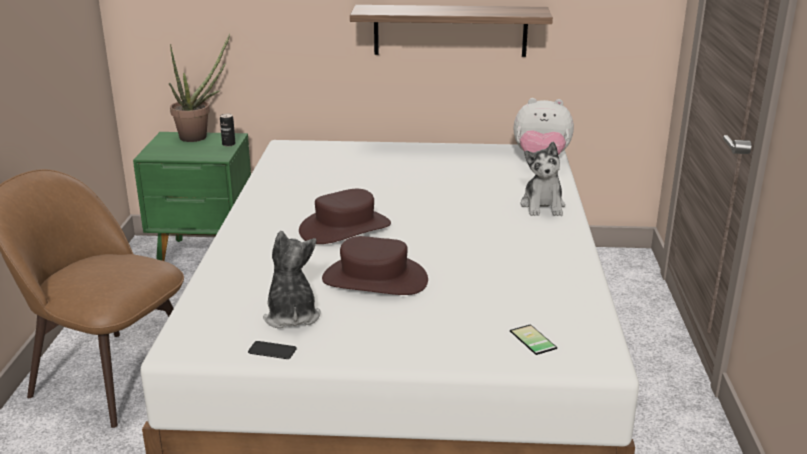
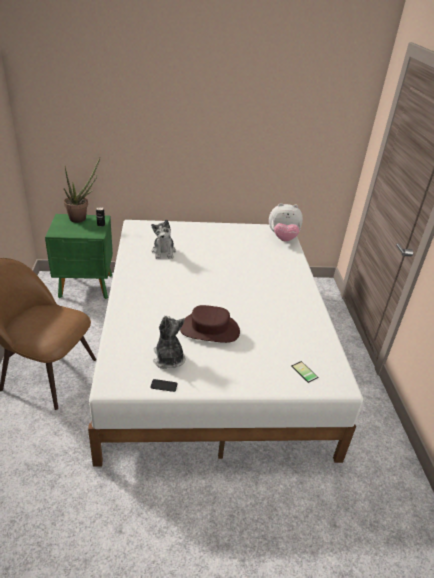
camera: 10 degrees left, 10 degrees up
(345, 228) = (184, 290): brown hat -> none
(450, 30) = (233, 159): shelf -> none
(543, 206) = (290, 272): plush toy -> plush toy (164, 252)

